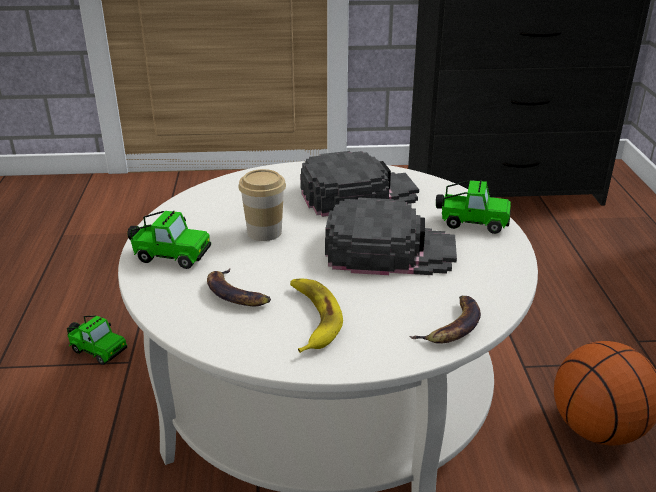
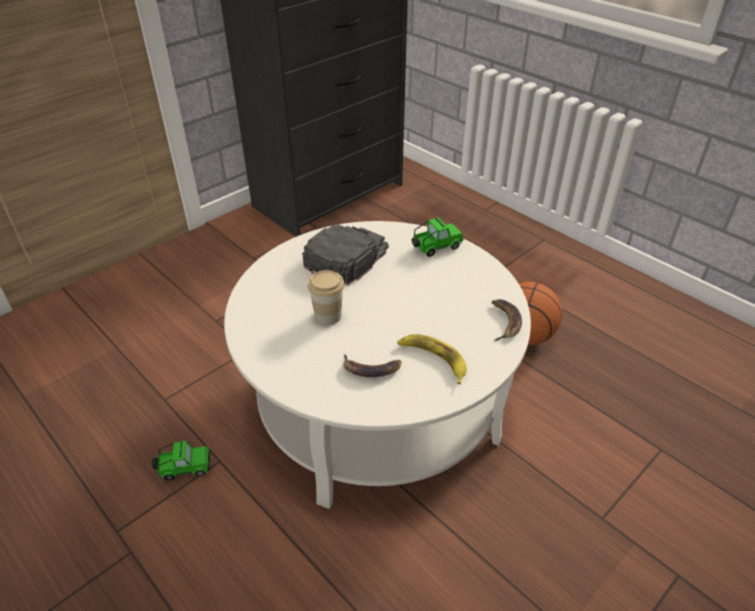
camera: 40 degrees left, 10 degrees up
(169, 256) = (292, 367): toy car -> none
(389, 249) = (415, 289): black cap -> none

